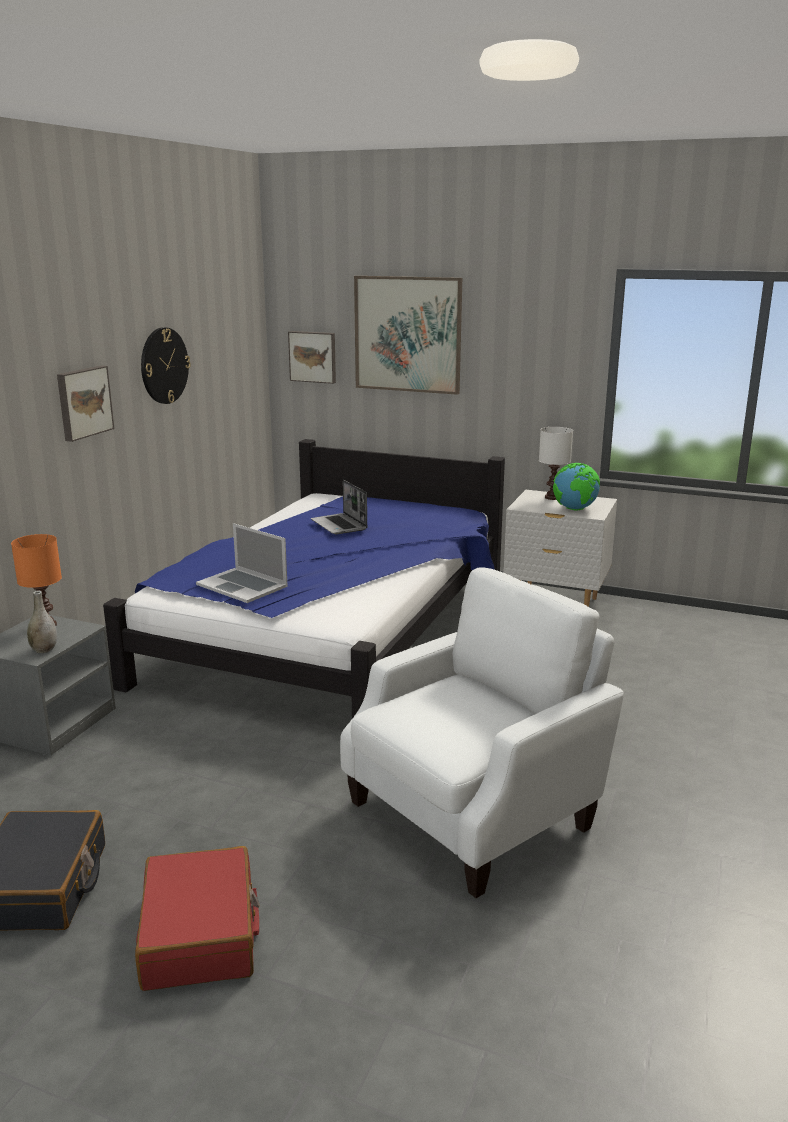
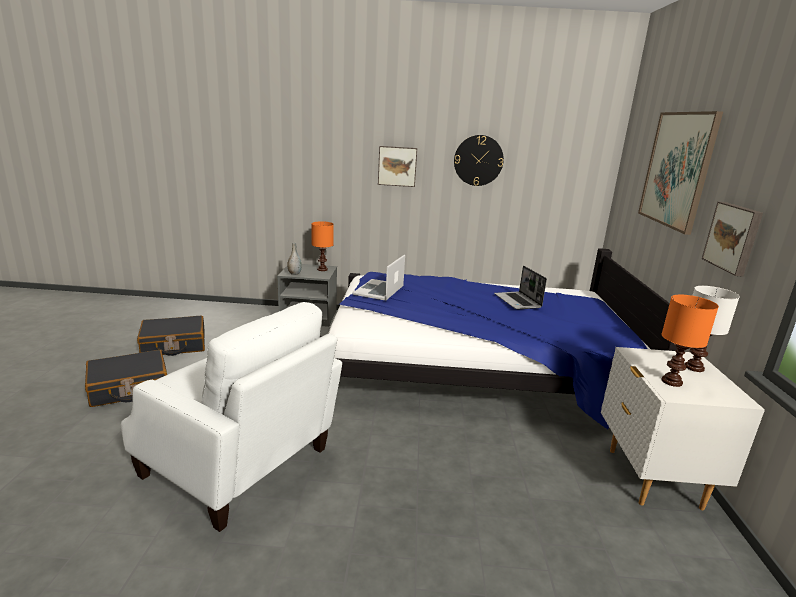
camera: 70 degrees right, 0 degrees up
(200, 934) = (129, 388): red suitcase -> black suitcase
(313, 356) = (631, 183): picture -> picture (733, 237)
(340, 525) = (518, 301): laptop -> laptop turned 60 degrees counterclockwise
(575, 509) = (672, 382): globe -> orange table lamp

